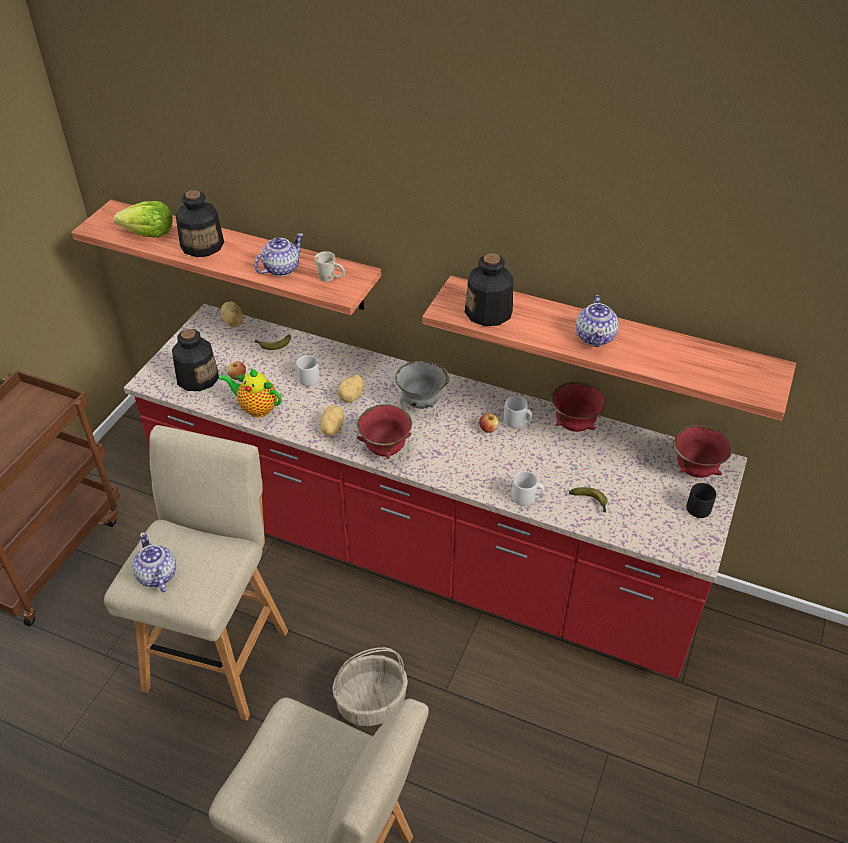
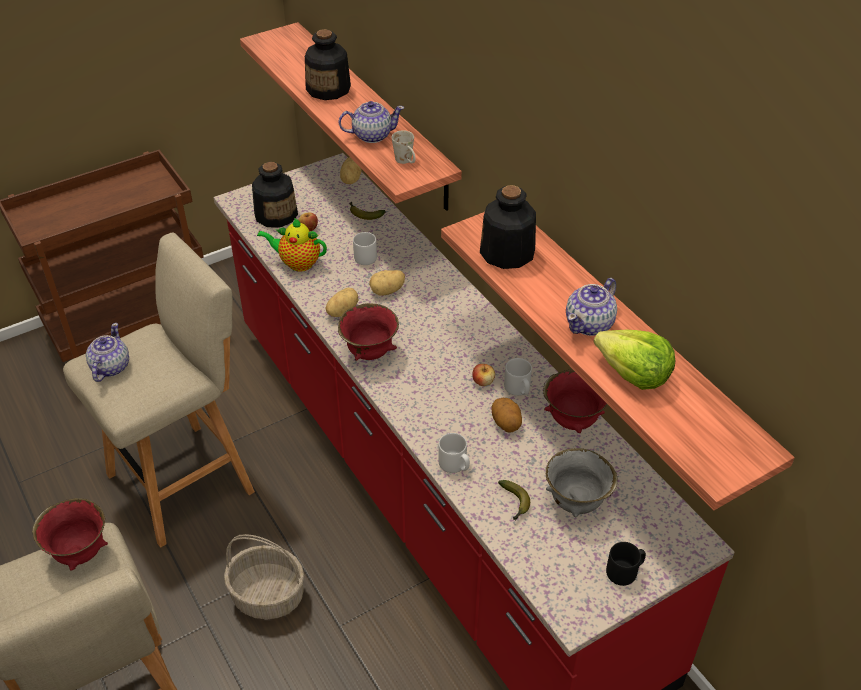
camera: 35 degrees right, 0 degrees up
(149, 233) = (297, 62): lettuce -> lettuce (633, 374)
(256, 408) = (297, 263): teapot -> teapot turned 45 degrees counterclockwise
(422, 403) = (444, 327): grey bowl -> grey bowl (576, 504)
(533, 450) = (506, 423): none -> potato
(695, 470) = (658, 532): red bowl -> red bowl (80, 552)

